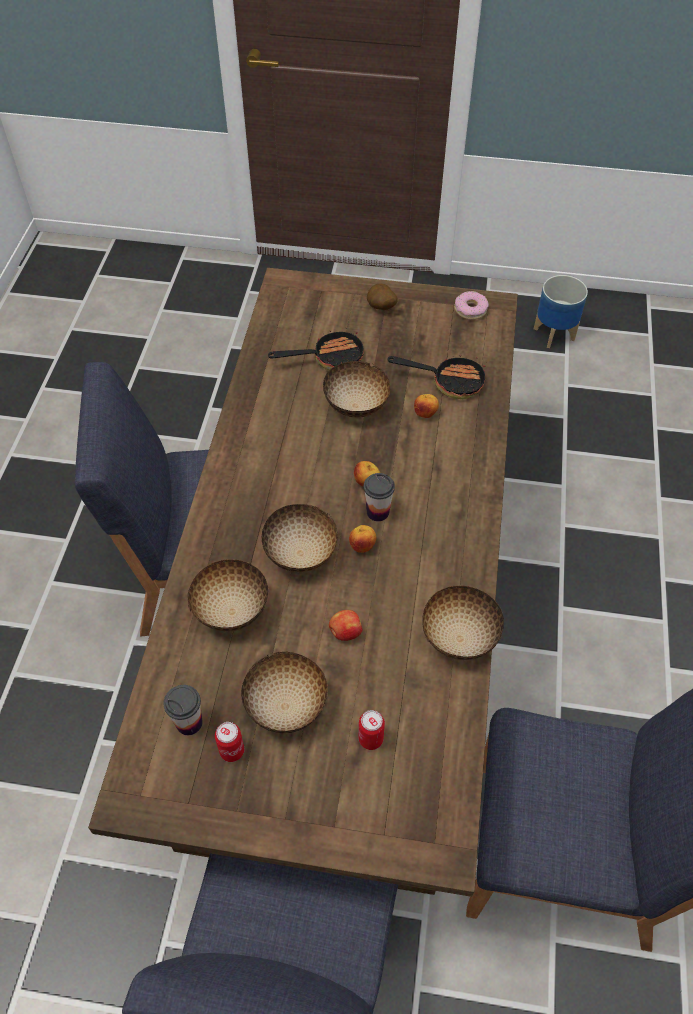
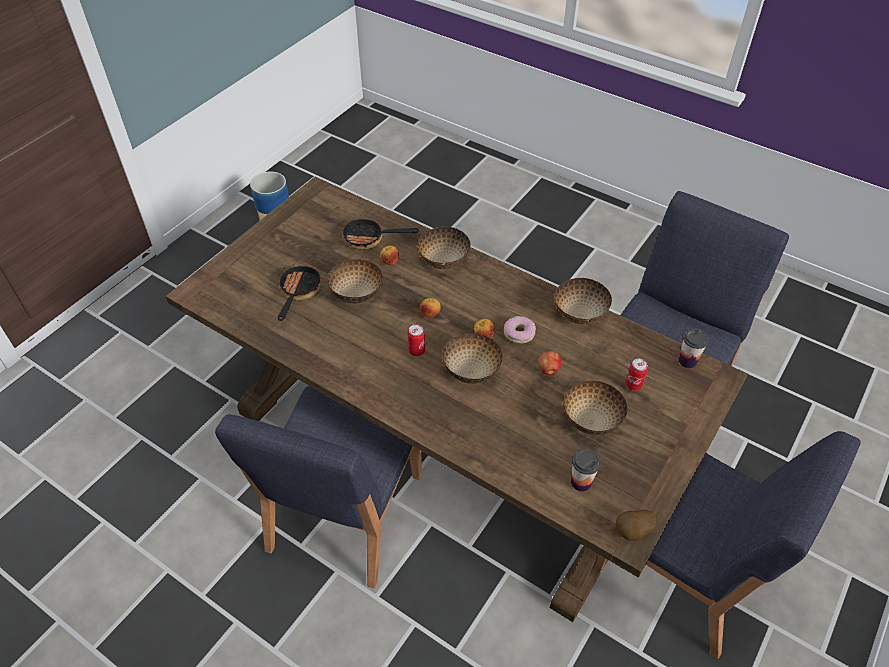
camera: 65 degrees left, 5 degrees down
(232, 609) = (498, 427): bowl -> bowl (443, 261)
(232, 750) = (613, 463): can -> can (416, 351)
(377, 512) = (459, 318): cup -> cup (687, 361)
(381, 308) = (270, 247): potato -> potato (633, 532)
(449, 381) = (369, 239): frying pan -> frying pan turned 120 degrees counterclockwise
(470, 310) = (311, 203): donut -> donut (519, 333)

